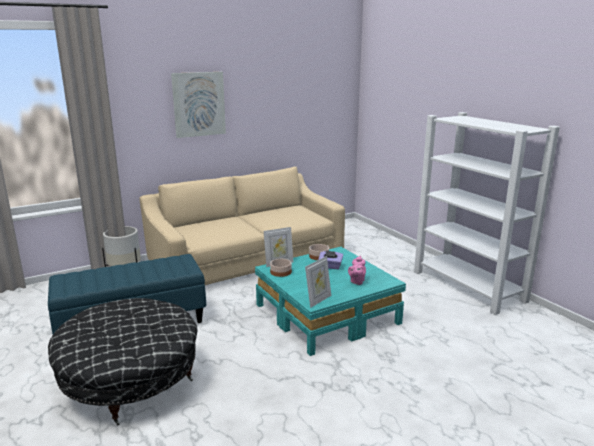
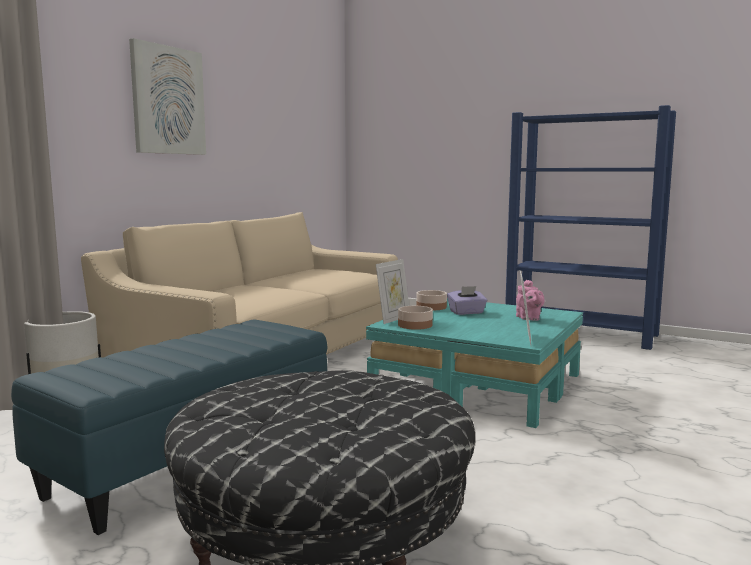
camera: 30 degrees left, 10 degrees down
(468, 286) = (581, 333): white bookcase -> blue bookcase

